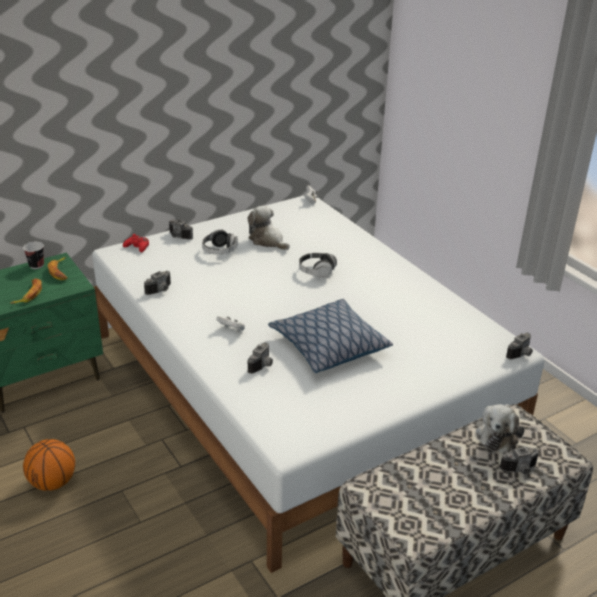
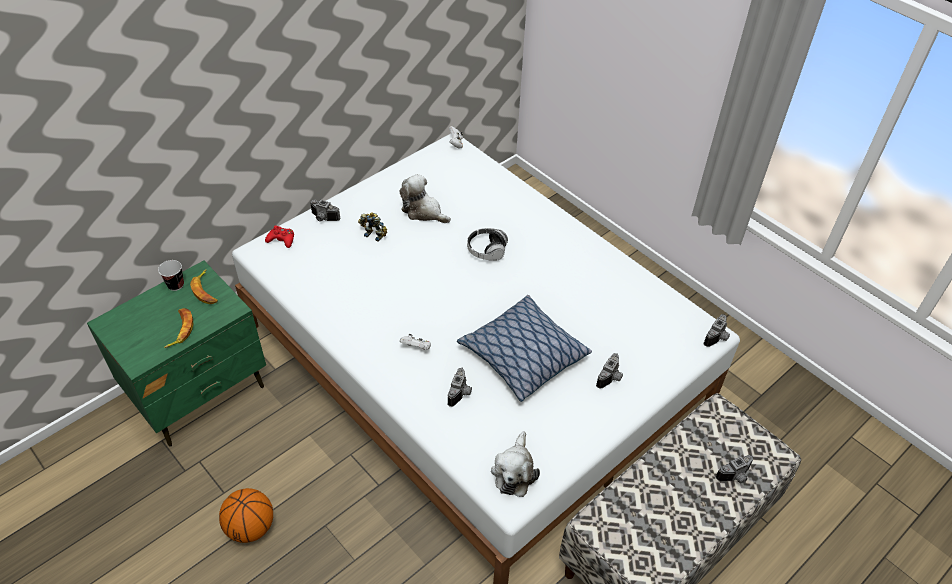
camera: 10 degrees left, 15 degrees up
(161, 290) = (325, 301): camera -> camera (611, 378)
(219, 251) = (374, 234): headphones -> toy robot
(498, 434) = (707, 435): plush toy -> plush toy (514, 471)

